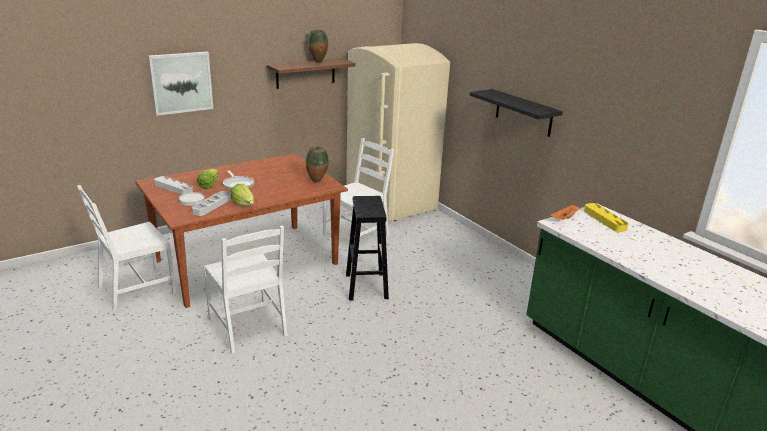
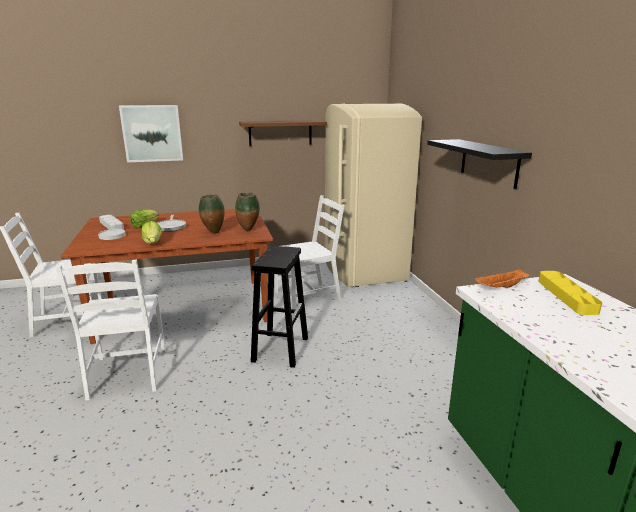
camera: 20 degrees right, 5 degrees down
(212, 205) = (123, 241): grey tray -> none
(318, 62) = (290, 121): vase -> vase (213, 233)

